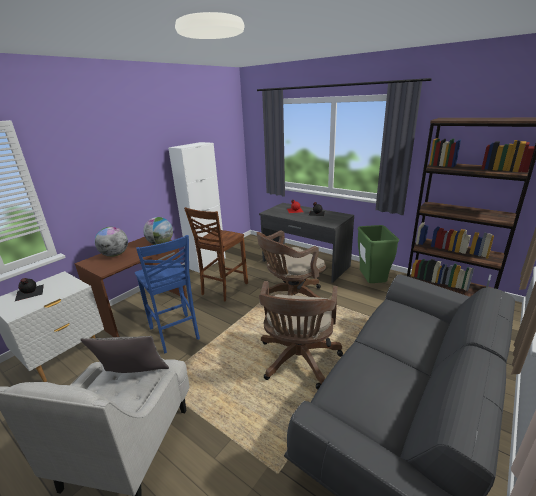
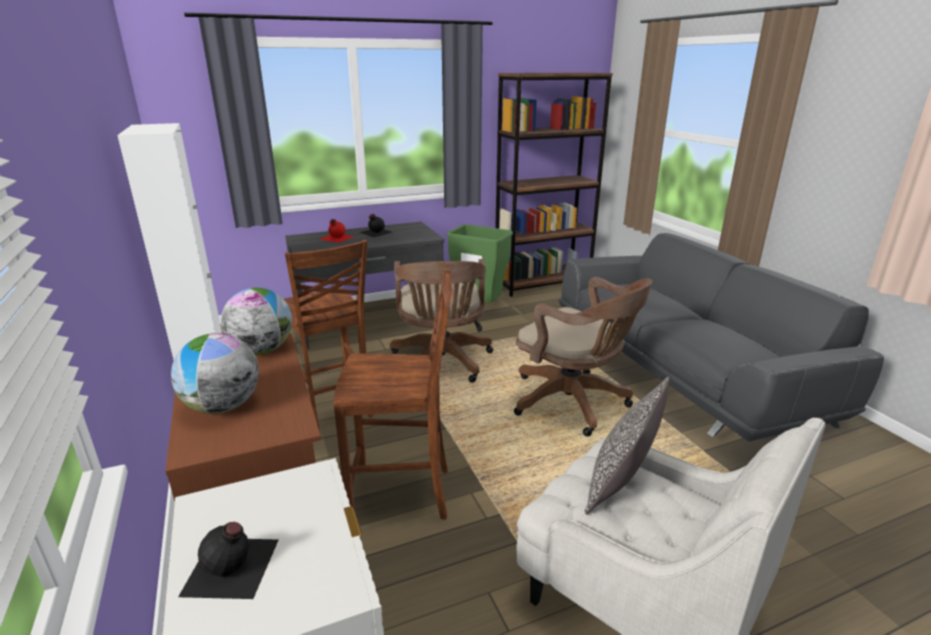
camera: 60 degrees left, 0 degrees up
(175, 334) = (403, 494): blue chair -> brown chair

